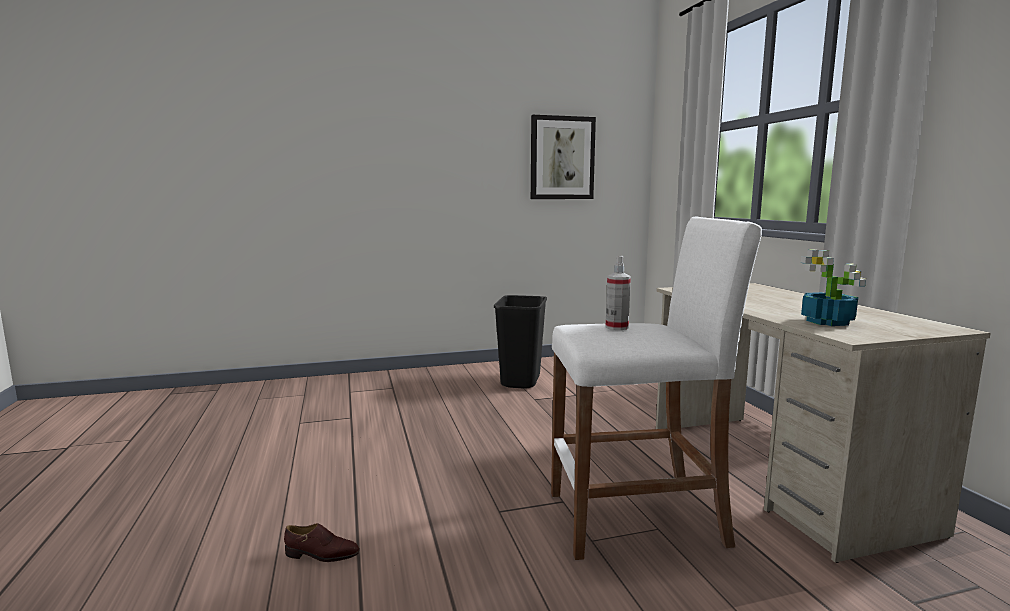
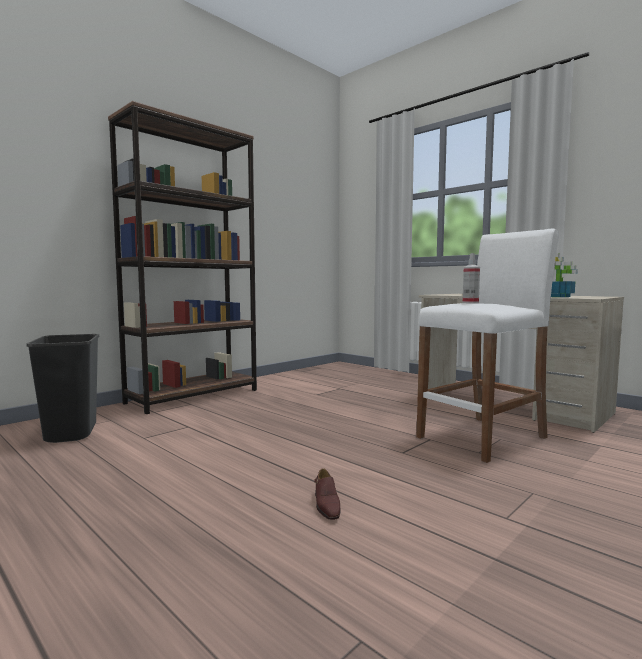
camera: 30 degrees left, 5 degrees down
(322, 554) = (326, 505): brown shoe -> brown shoe turned 105 degrees clockwise
(409, 378) = (193, 396): none -> brown bookcase
(520, 381) = (287, 386): black trash can -> black trash can (70, 433)
(562, 158) = (288, 215): picture -> none

